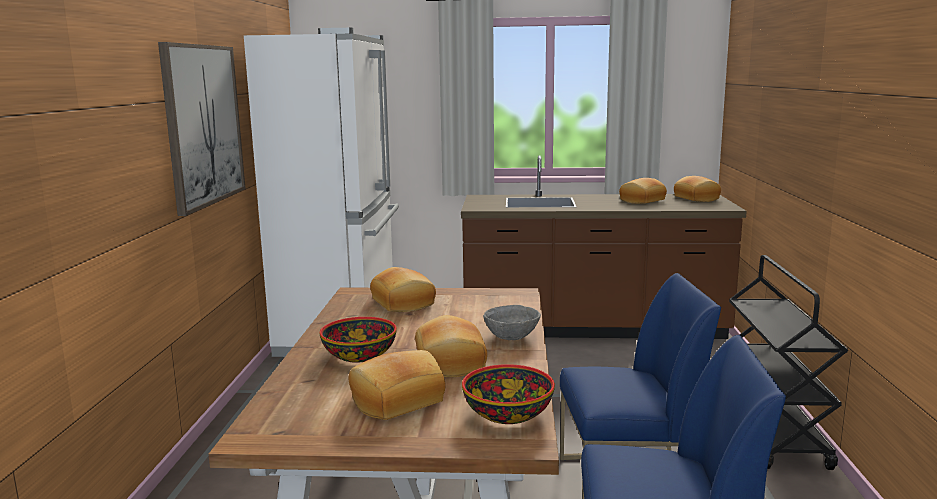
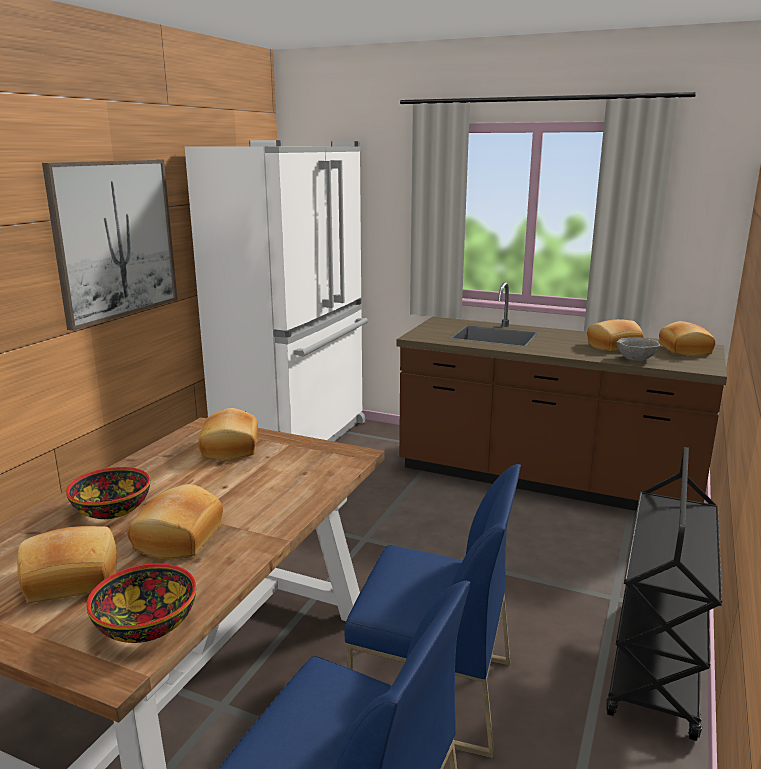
camera: 20 degrees right, 5 degrees up
(511, 338) = (275, 516): grey bowl -> grey bowl (635, 360)

